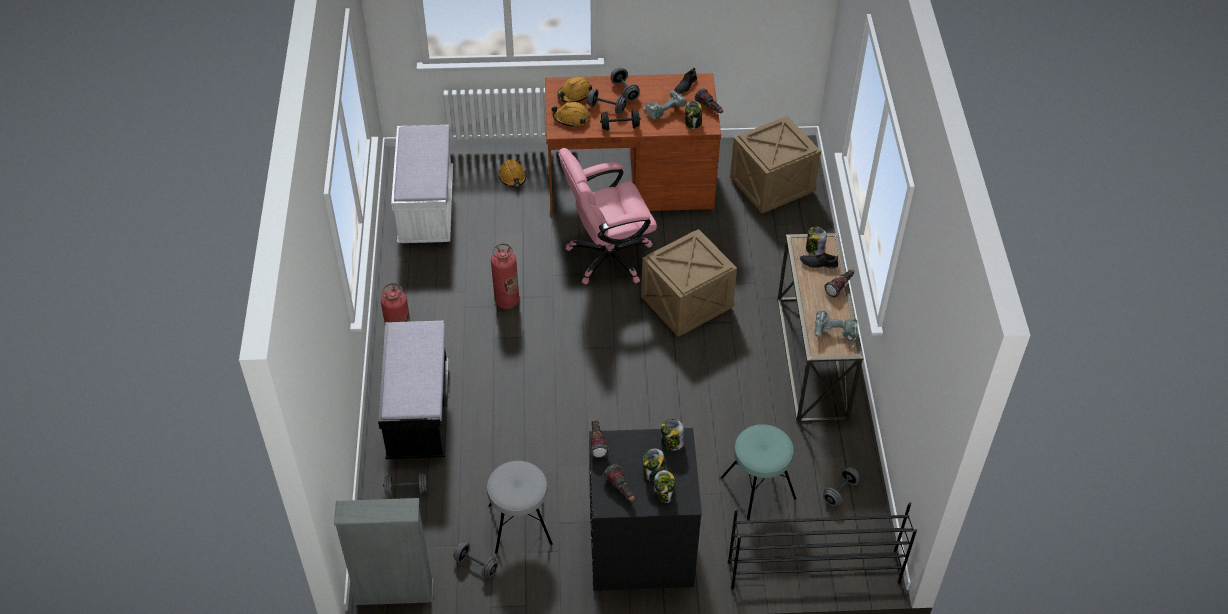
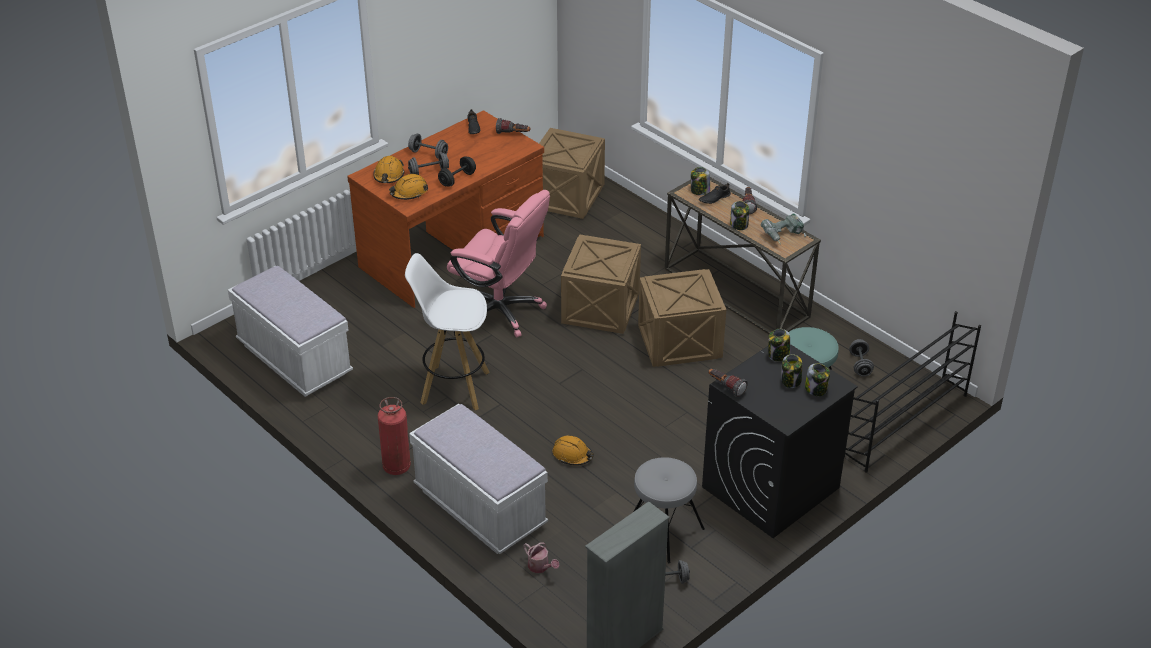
camera: 40 degrees left, 10 degrees down
(406, 489) = (540, 567): grey dumbbell -> watering can
(418, 413) = (480, 508): black bench -> white bench
(507, 301) = (453, 387): fire extinguisher -> white stool
(512, 177) = (344, 297): orange hard hat -> orange hard hat (572, 455)
(609, 257) = (499, 310): pink office chair -> pink office chair turned 90 degrees counterclockwise
(621, 490) = (783, 406): flashlight -> none
(664, 109) = (477, 151): power drill -> none
(693, 123) = (513, 149): jar -> jar (739, 225)
(713, 373) = (678, 343): none -> crate

